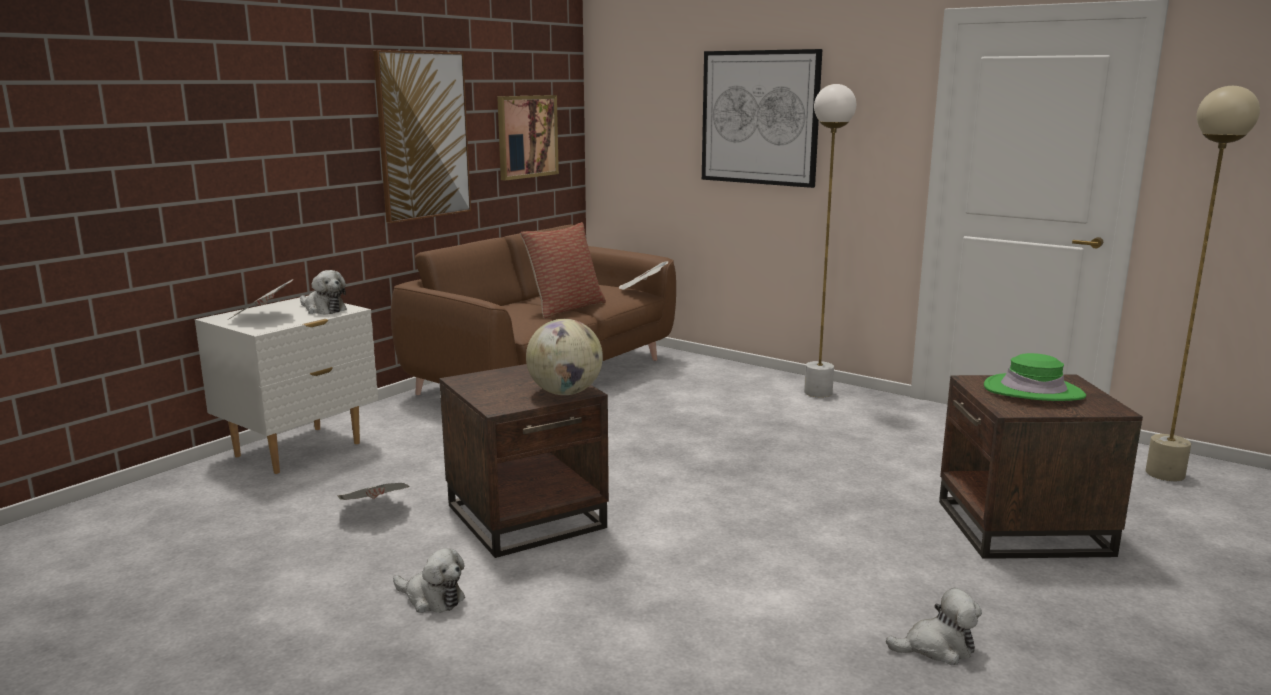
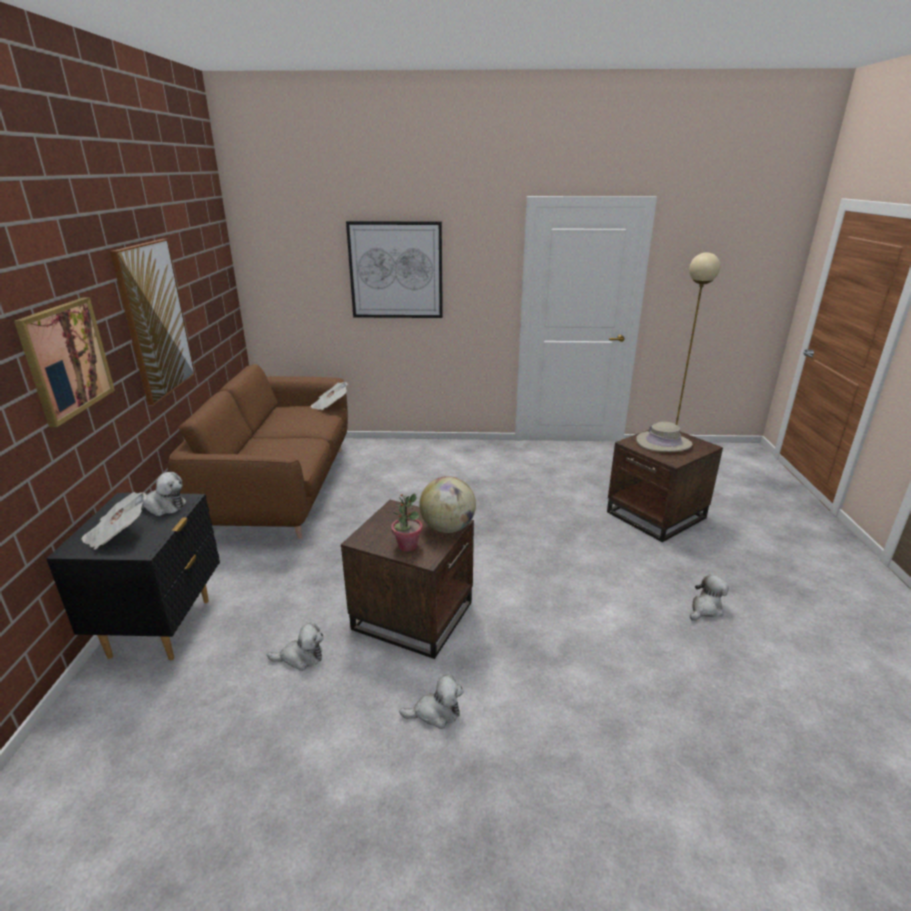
camera: 35 degrees left, 10 degrees up
(299, 450) = (162, 627): white nightstand -> black nightstand
(375, 509) = (301, 657): newspaper -> plush toy
(497, 394) = (407, 546): none -> potted plant
(527, 136) = (210, 299): picture -> picture (66, 359)
(565, 308) = (299, 437): pillow -> none
(818, 393) = (466, 451): white floor lamp -> none
(1033, 391) = (663, 443): green hat -> beige hat

